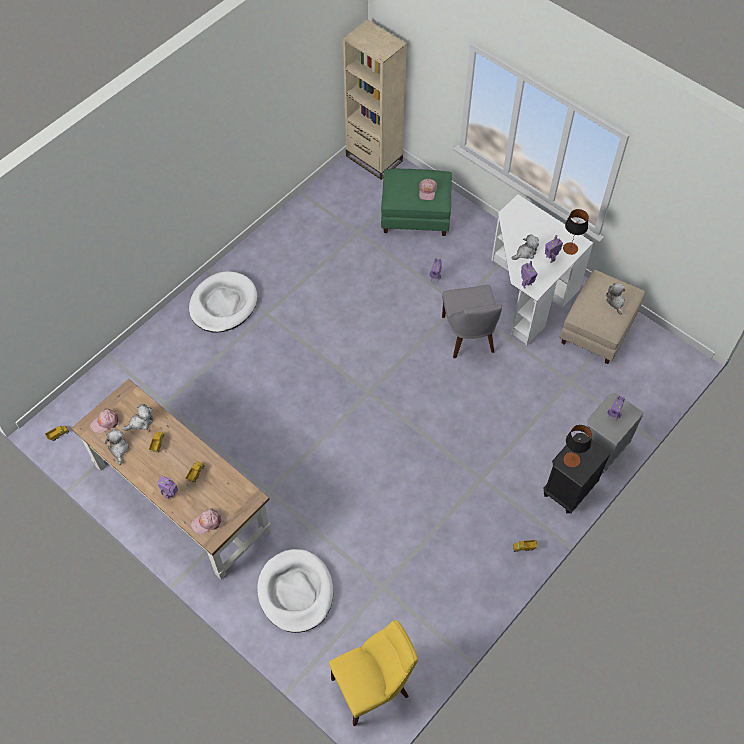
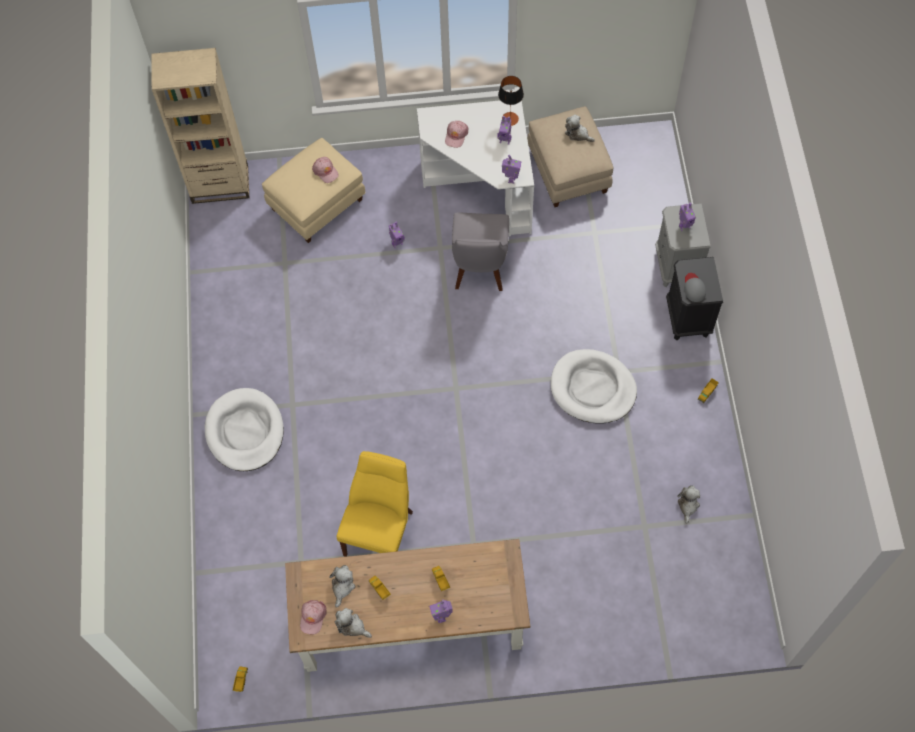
camera: 45 degrees left, 5 degrees up
(206, 522) = (496, 607): pink cap -> pink cap (456, 135)
(295, 592) = (588, 597): white dog bed -> white dog bed (592, 388)
(373, 686) = (723, 603): yellow chair -> yellow chair (380, 530)
(415, 215) = (316, 203): green ottoman -> beige ottoman
(469, 336) = (479, 268): grey chair -> grey chair turned 60 degrees clockwise
(525, 252) = (480, 153): plush toy -> plush toy (688, 505)
(571, 459) = (694, 288): table lamp -> grey cap

